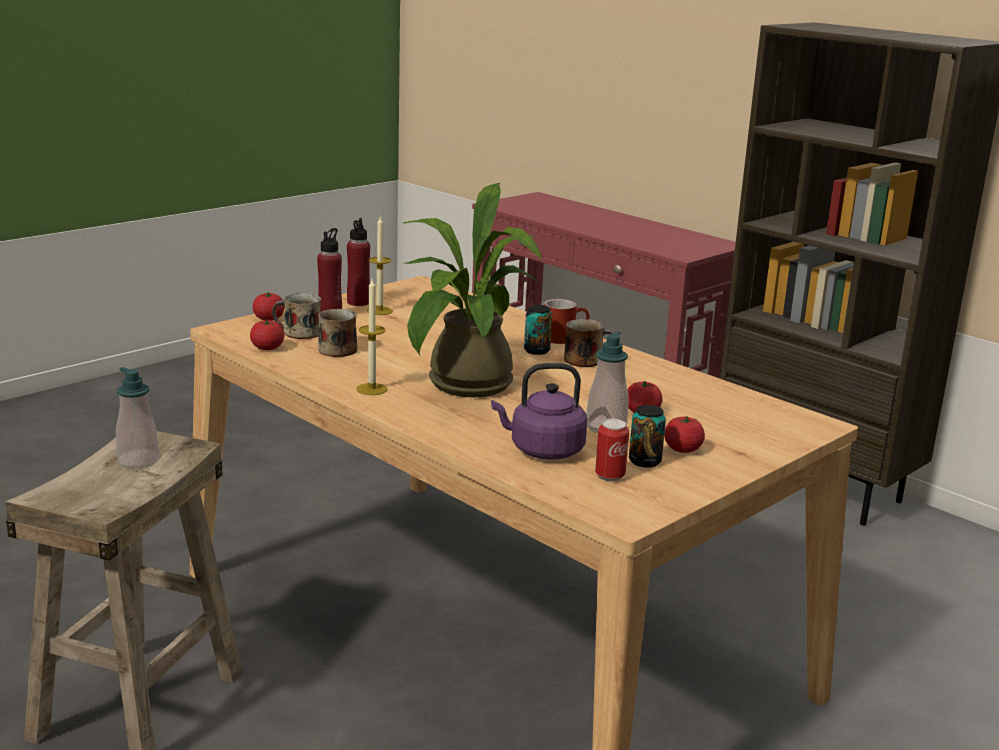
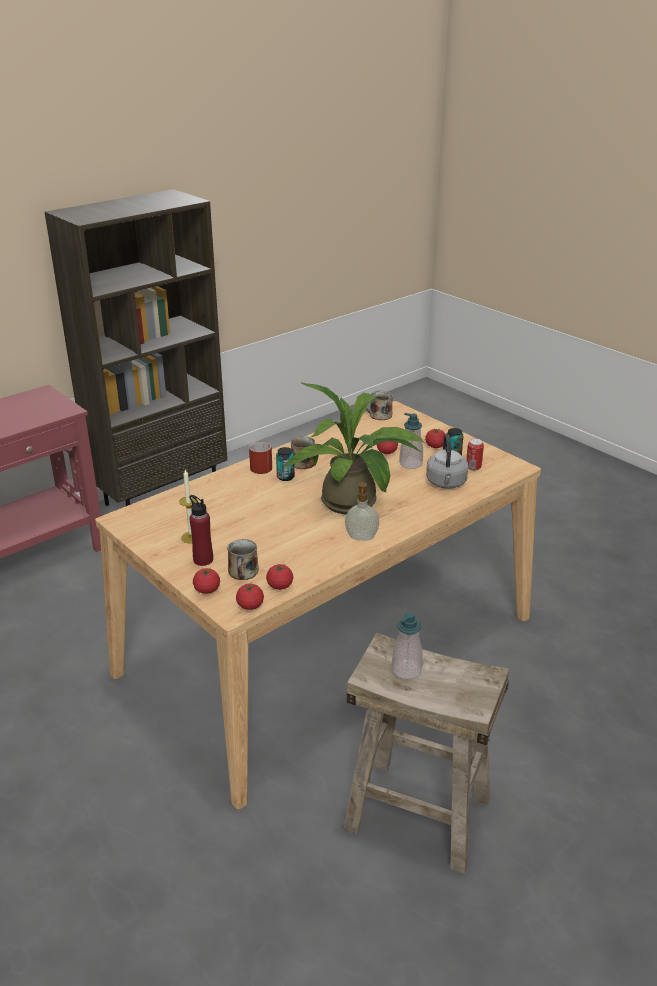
camera: 85 degrees left, 10 degrees up
(231, 336) = (250, 606): none -> tomato
(337, 349) = (281, 554): mug -> mug (379, 415)
(358, 302) = (167, 547): red bottle -> none
(371, 389) = (361, 538): candle -> soap dispenser
(543, 450) = (446, 483): purple kettle -> grey kettle

